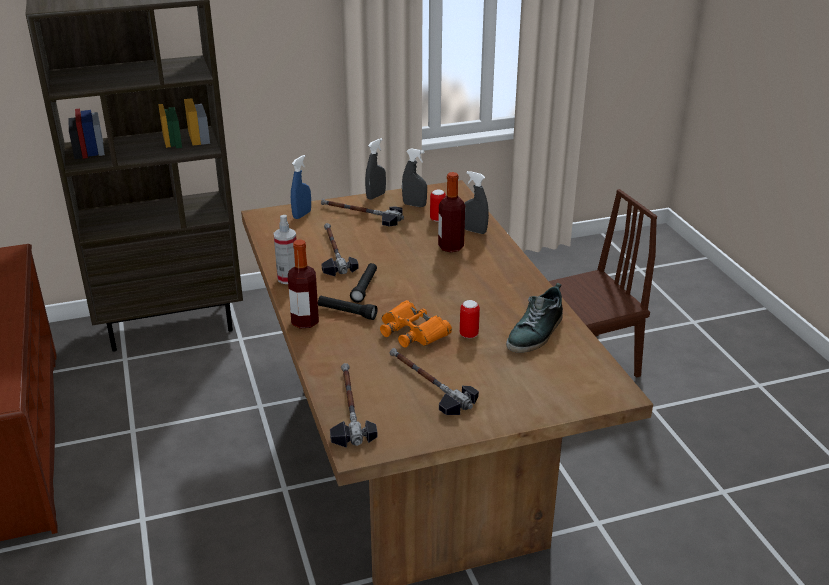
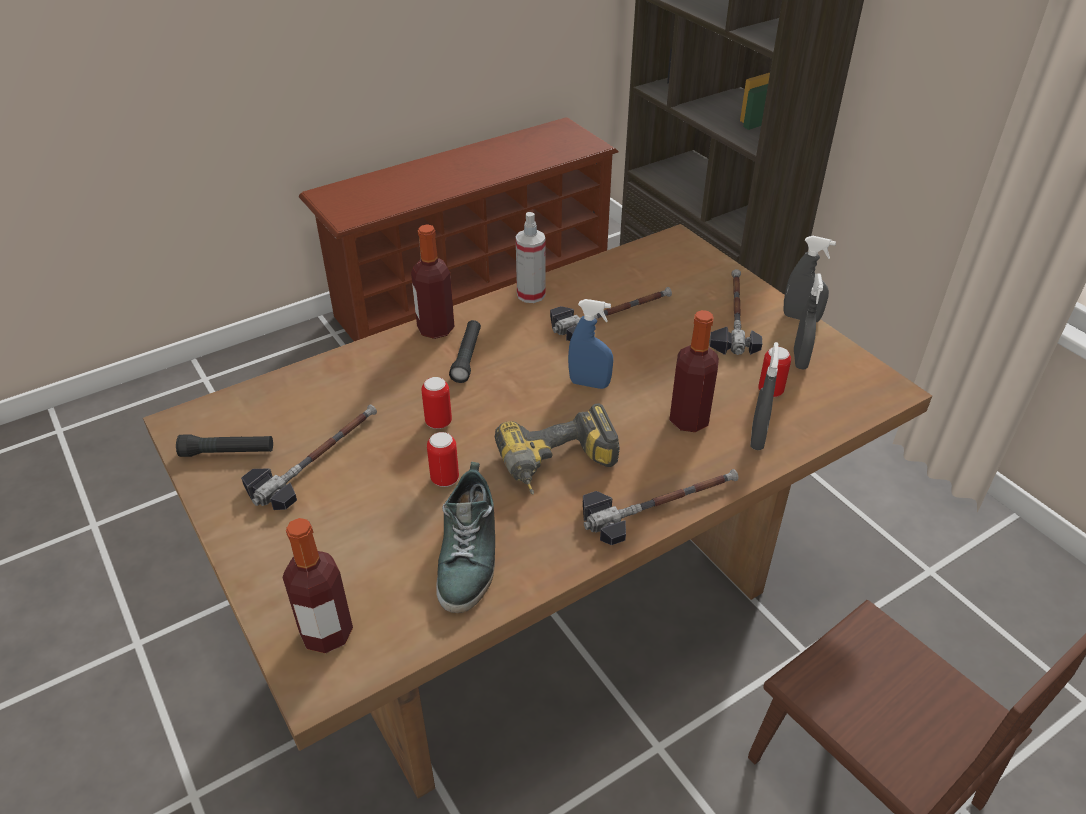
camera: 75 degrees right, 10 degrees up
(302, 215) = (699, 268): blue spray bottle -> blue spray bottle (589, 384)
(349, 408) = (259, 401): hammer -> hammer (660, 504)
(364, 287) = (534, 359): black flashlight -> black flashlight (228, 452)
(412, 331) = (438, 422): orange binoculars -> can
(474, 294) = (559, 468): none -> power drill
(536, 333) = (469, 555): shoe -> shoe turned 105 degrees counterclockwise
(584, 388) = (327, 633): none -> bottle

